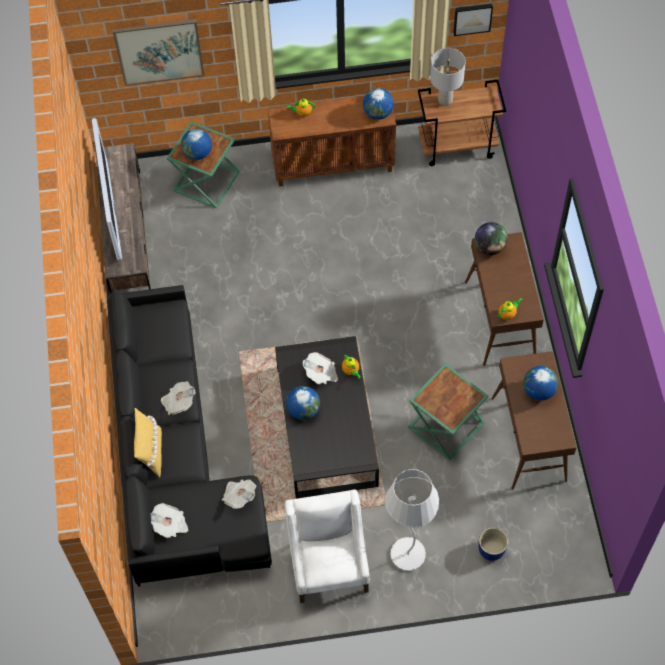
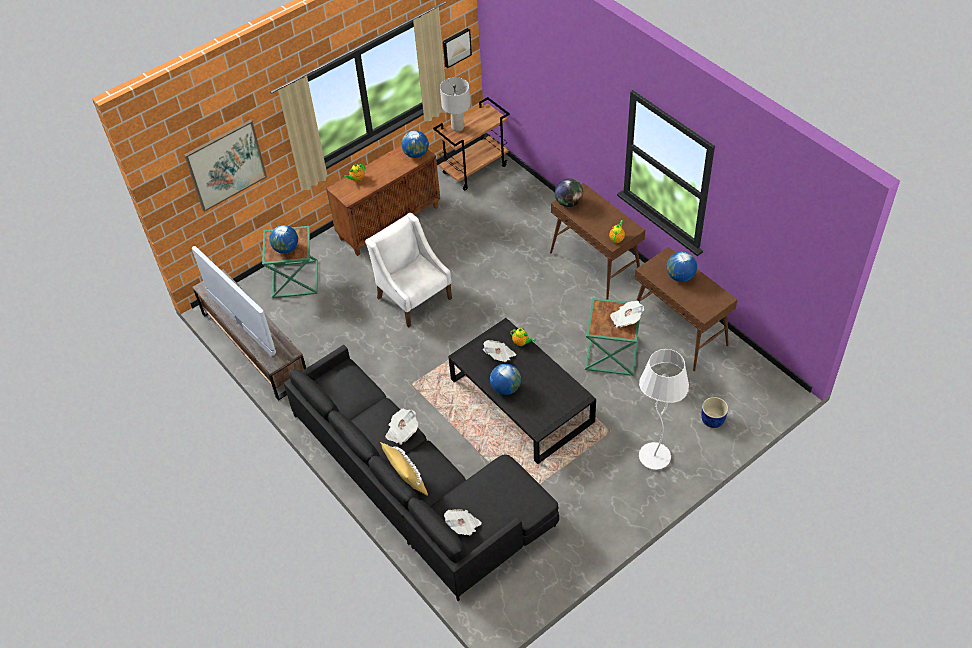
camera: 30 degrees left, 10 degrees down
(239, 496) = (504, 474): newspaper -> newspaper (626, 319)
(329, 566) = (601, 498): white armchair -> white armchair (414, 297)

